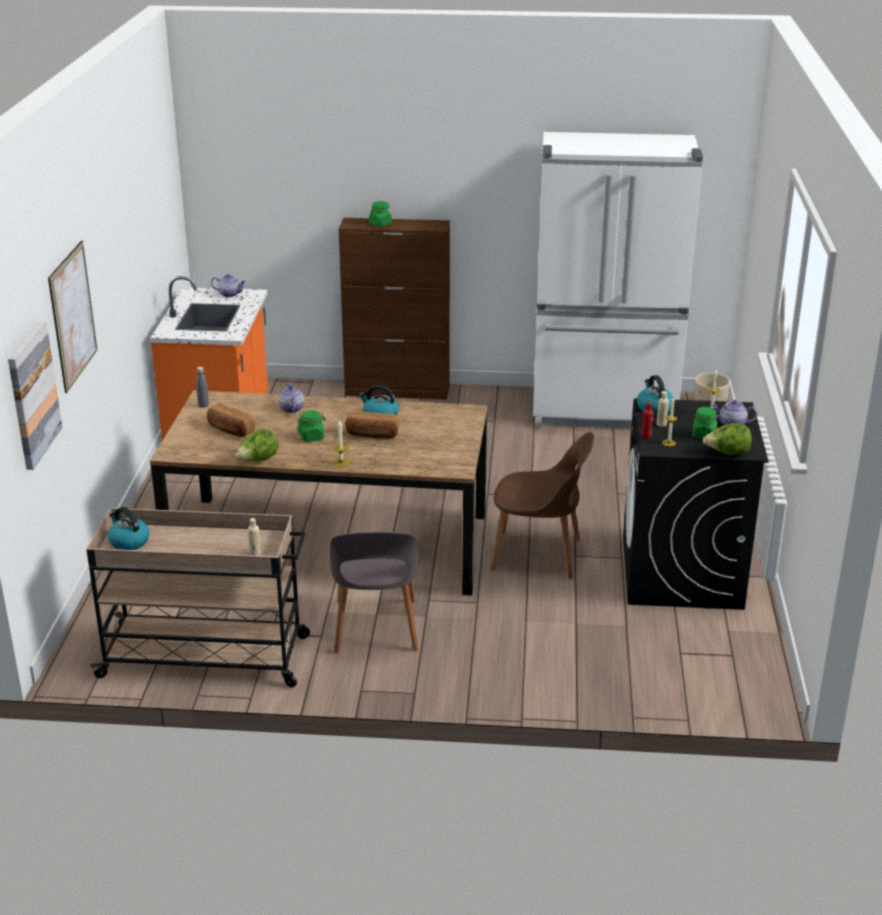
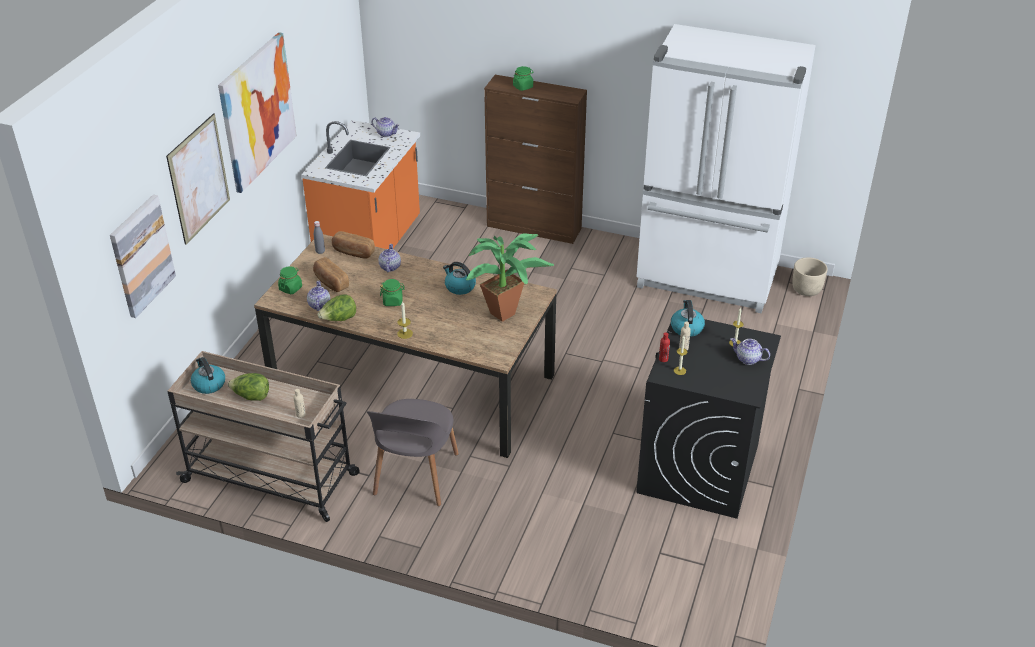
camera: 15 degrees right, 10 degrees up
(113, 251) = (257, 111): none -> picture
(227, 451) = (319, 305): none -> teapot
(372, 435) = (443, 307): bread -> bread (353, 252)
(446, 431) = (508, 313): none -> potted plant
(539, 555) = (582, 426): brown chair -> none
(704, 435) = (716, 367): green jar -> green jar (290, 288)
(727, 453) = (726, 392): lettuce -> lettuce (251, 396)

